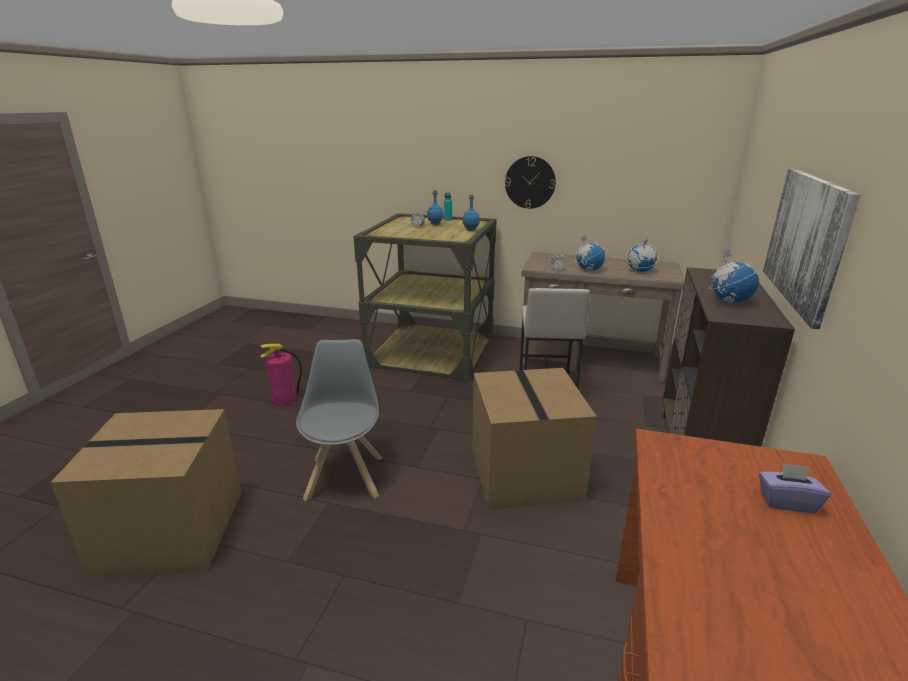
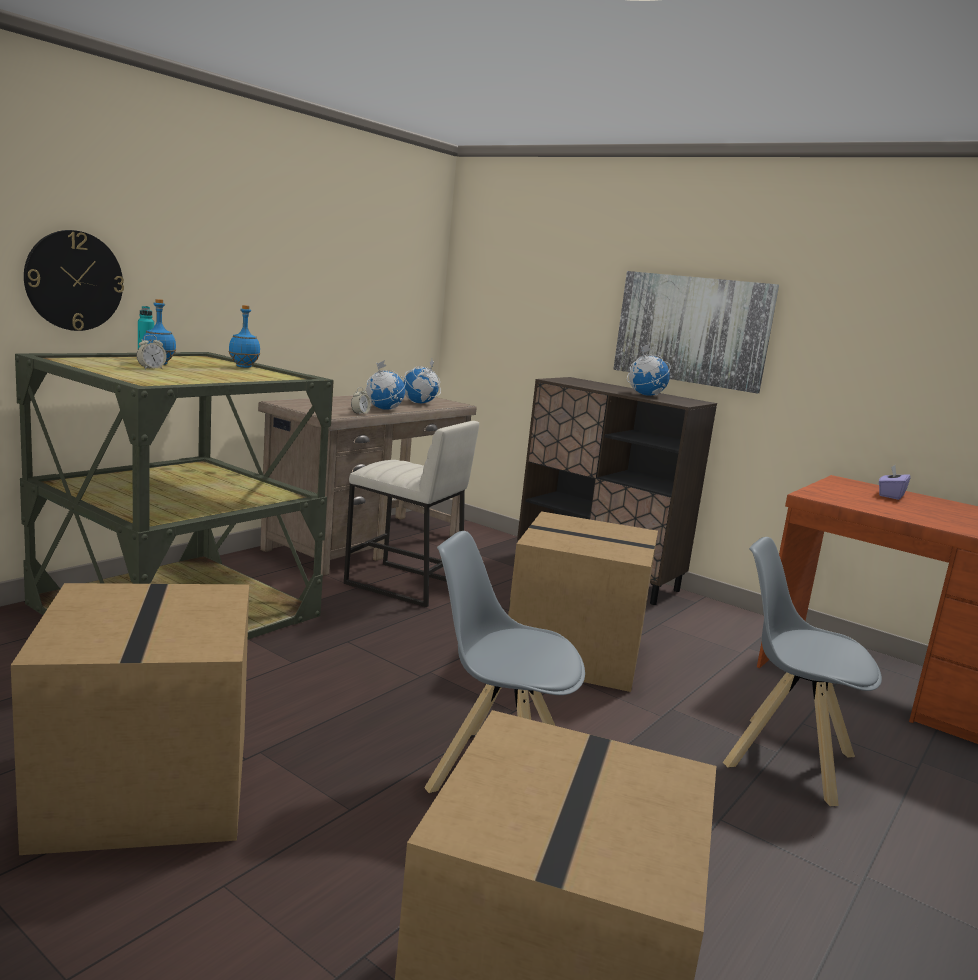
camera: 70 degrees left, 10 degrees down
(284, 399) = (149, 788): fire extinguisher -> cardboard box
(451, 608) = (785, 758): none -> grey chair
(530, 182) = (250, 290): wall clock -> wall clock (74, 281)

